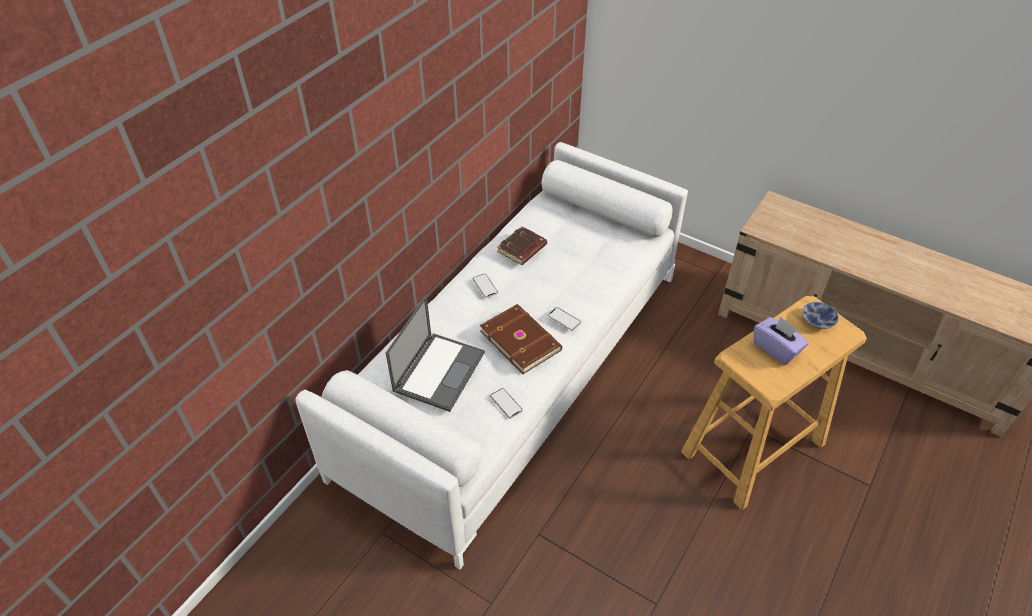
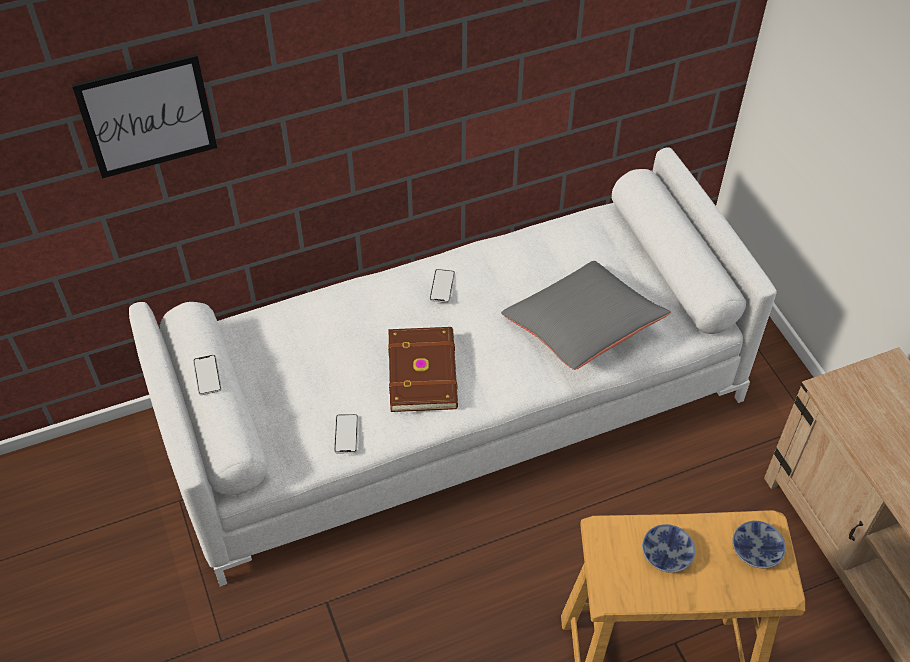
camera: 35 degrees right, 5 degrees up
(288, 224) = (147, 116): none -> picture
(439, 370) = (310, 357): laptop -> none
(522, 249) = (523, 263): brown book -> none
(564, 319) = (493, 374): phone -> phone (207, 375)
(589, 268) = (582, 328): none -> grey pillow
(776, 349) = (665, 552): purple tissue box -> bowl

